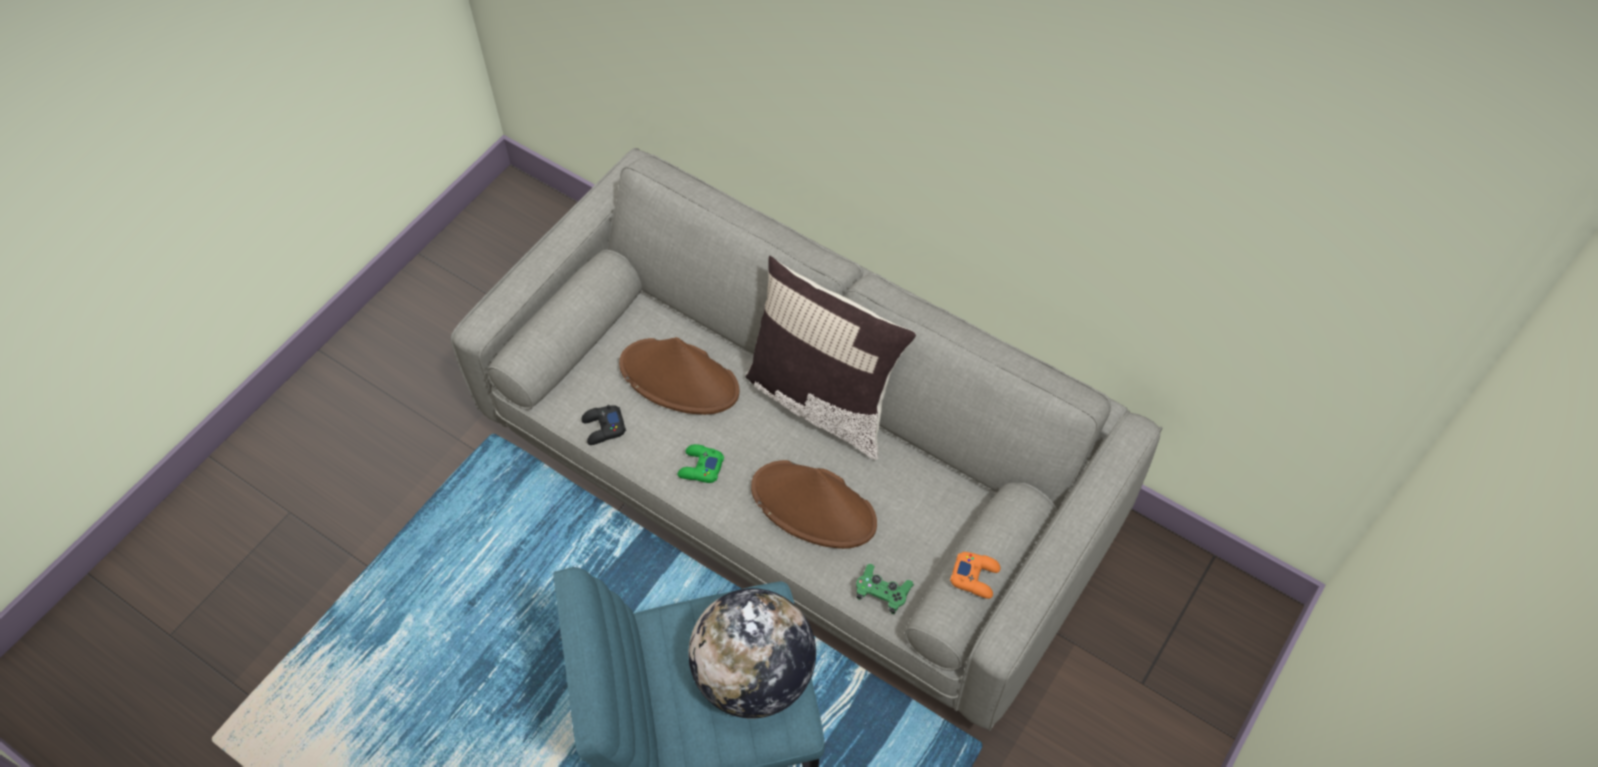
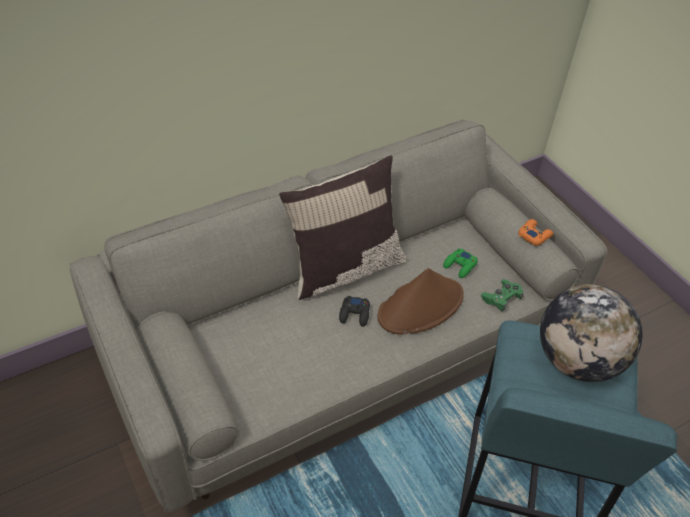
camera: 65 degrees left, 10 degrees down
(603, 428) = (283, 401): black game controller -> black game controller (355, 314)
(680, 378) = (273, 336): brown hat -> none
(700, 467) = (354, 355): green game controller -> green game controller (460, 266)

